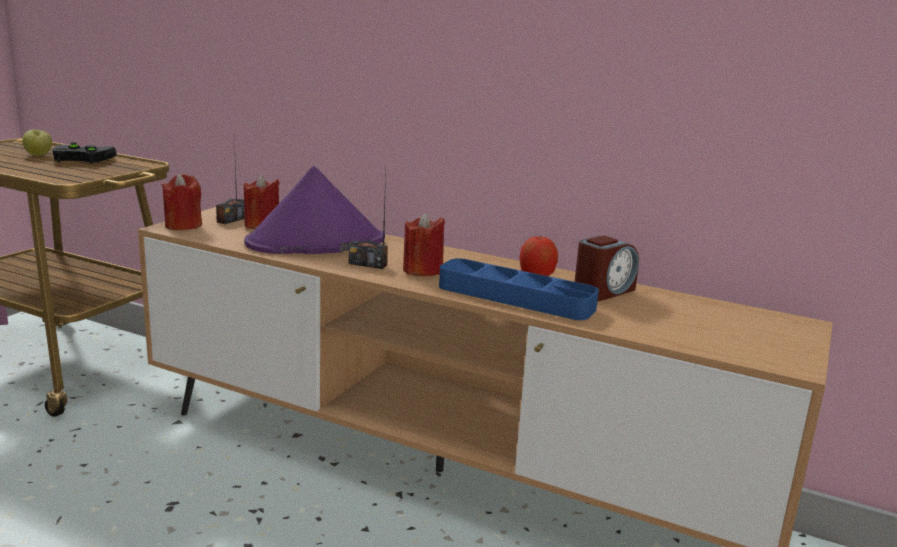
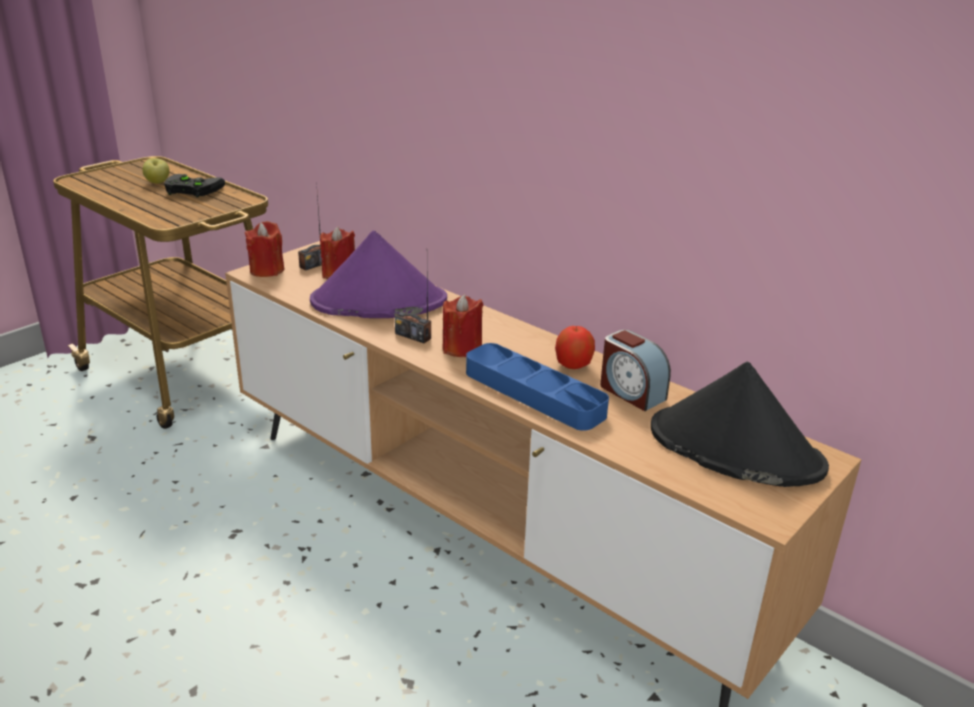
camera: 15 degrees right, 10 degrees up
(603, 291) = (631, 392): alarm clock -> alarm clock turned 75 degrees clockwise
(724, 322) = (734, 448): none -> black hat

